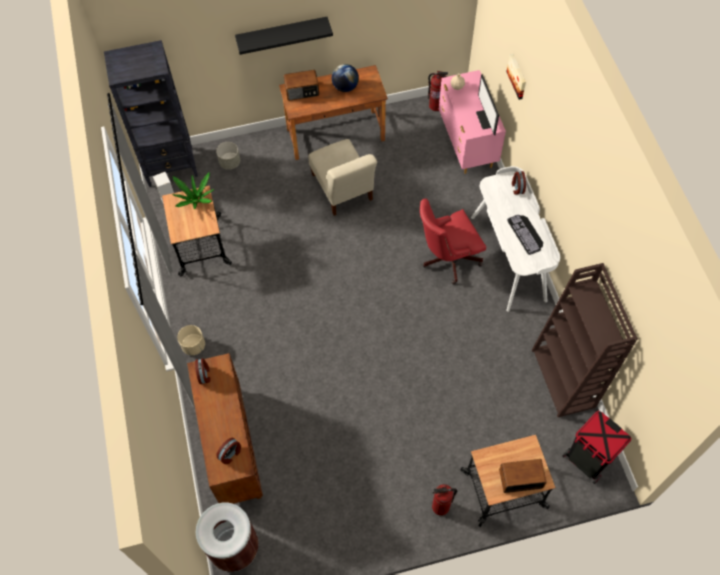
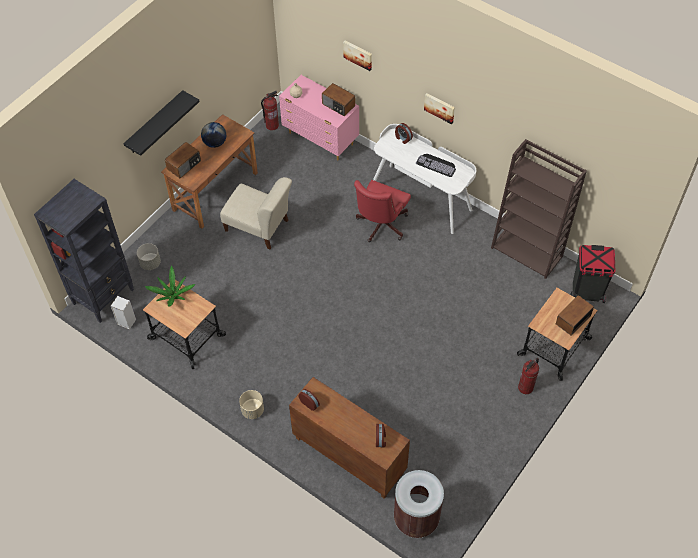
camera: 40 degrees left, 5 degrees down
(486, 119) = (338, 105): monitor -> radio
(555, 177) = (440, 107): none -> picture

